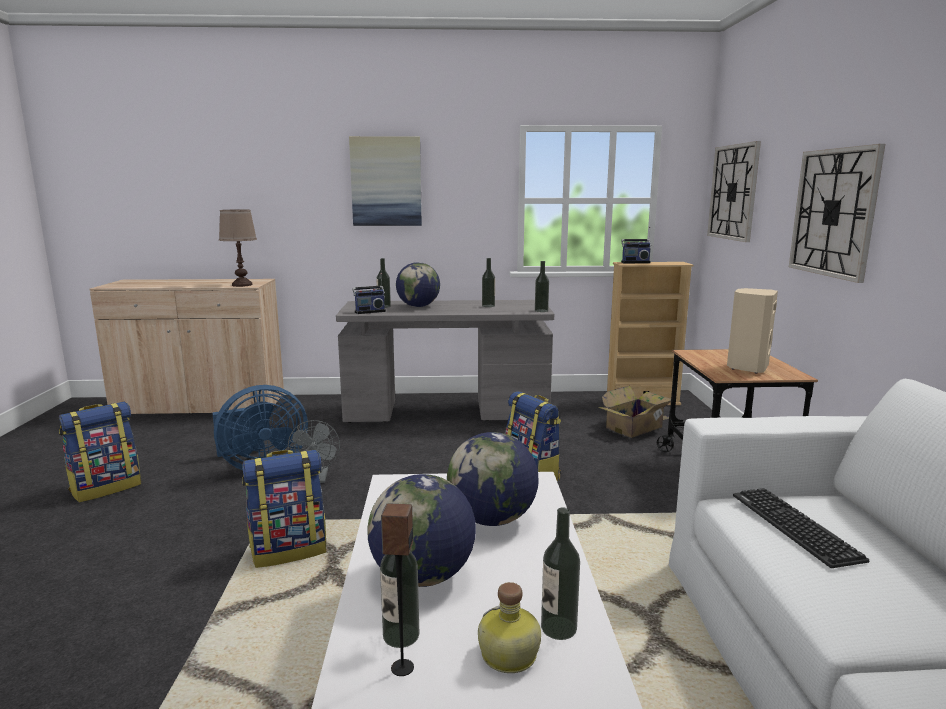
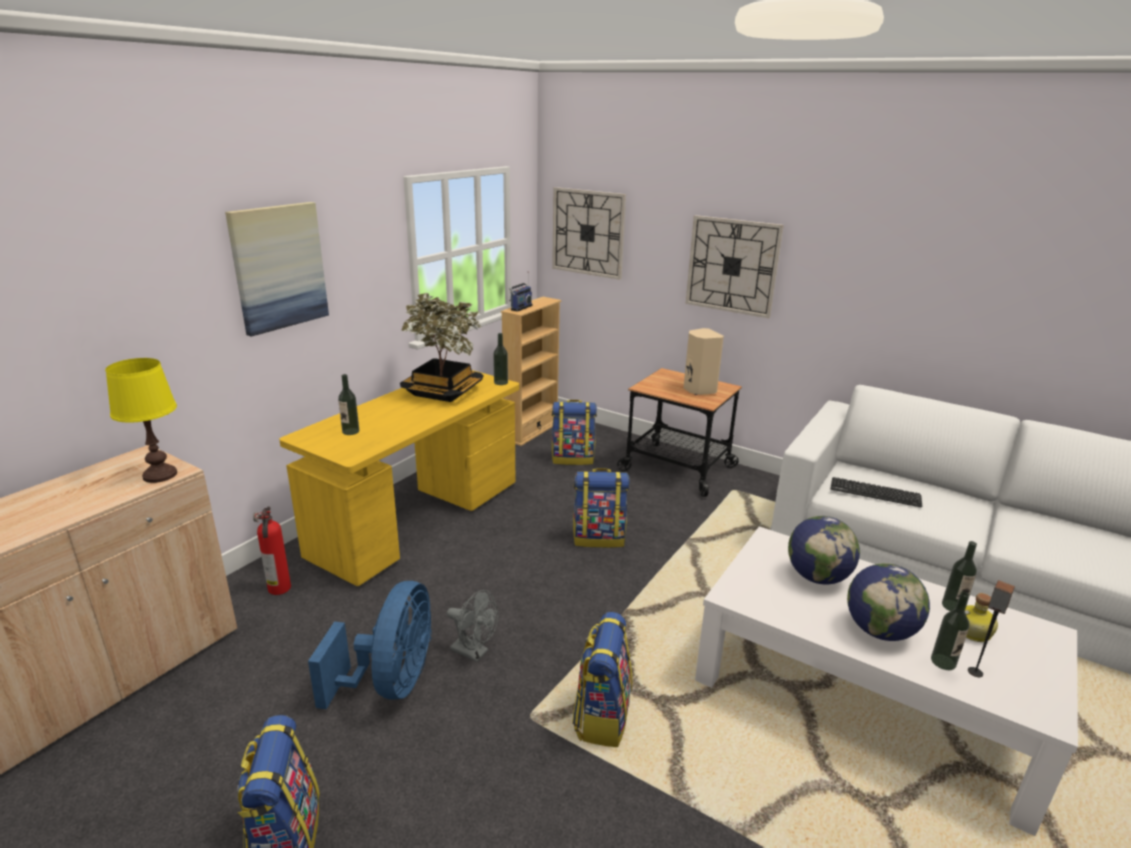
camera: 55 degrees left, 10 degrees up
(242, 285) = (160, 475): brown table lamp -> yellow table lamp
(318, 408) = (279, 589): none -> fire extinguisher
(369, 311) = (364, 446): radio -> none
(418, 306) = (385, 417): globe -> none
(447, 412) = (418, 519): grey desk -> yellow desk
(488, 306) = (442, 392): bottle -> potted plant
(636, 427) = (573, 458): cardboard box -> backpack

